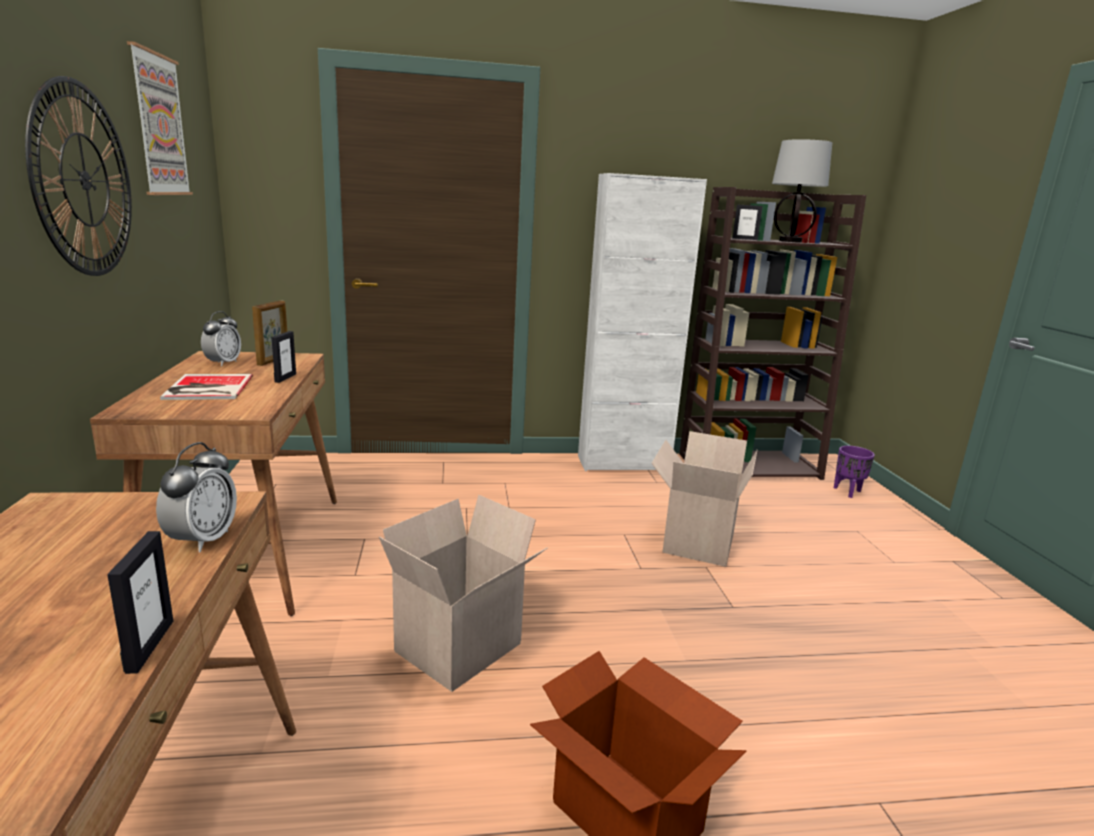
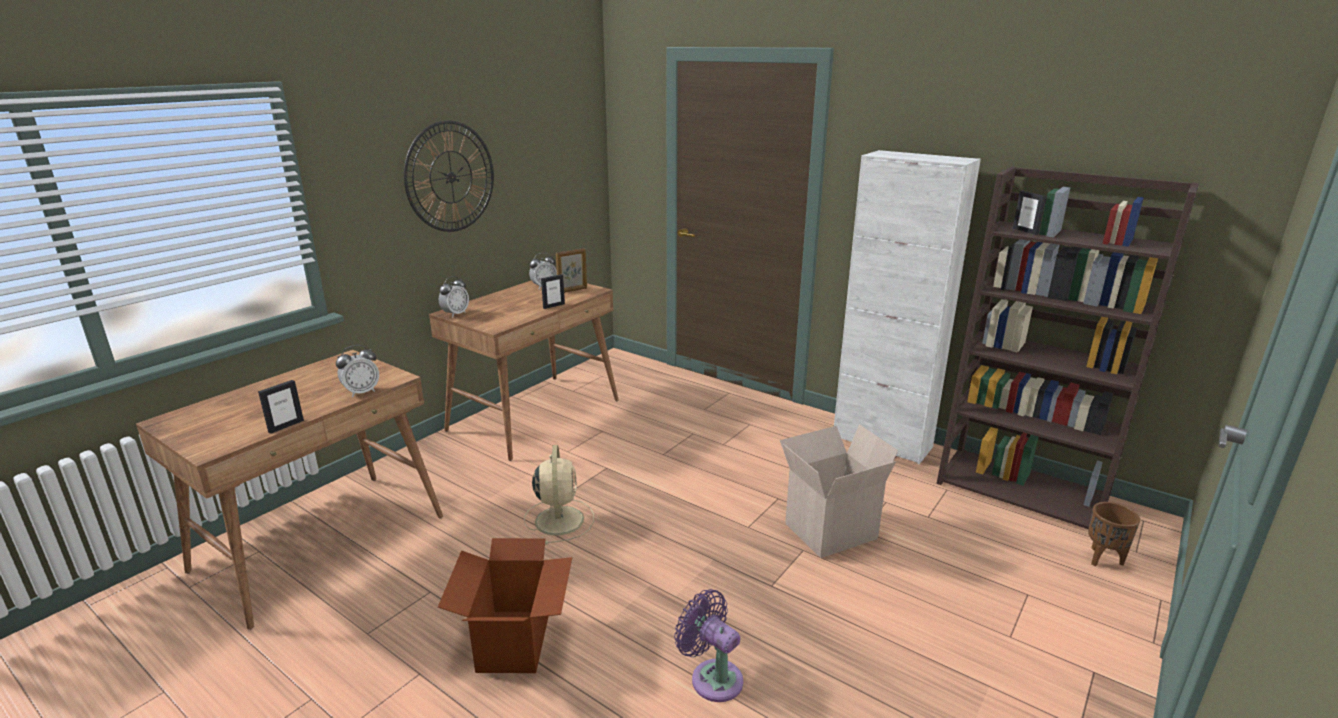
camera: 45 degrees right, 5 degrees up
(145, 410) = (455, 314): none -> alarm clock
(159, 125) = (532, 126): picture -> none
(206, 388) = (504, 305): book -> none
(459, 650) = (559, 519): cardboard box -> beige fan
(790, 241) = (1088, 239): table lamp -> none
(823, 711) = (712, 677): none -> purple fan
(848, 492) = (1104, 559): purple planter -> brown planter

